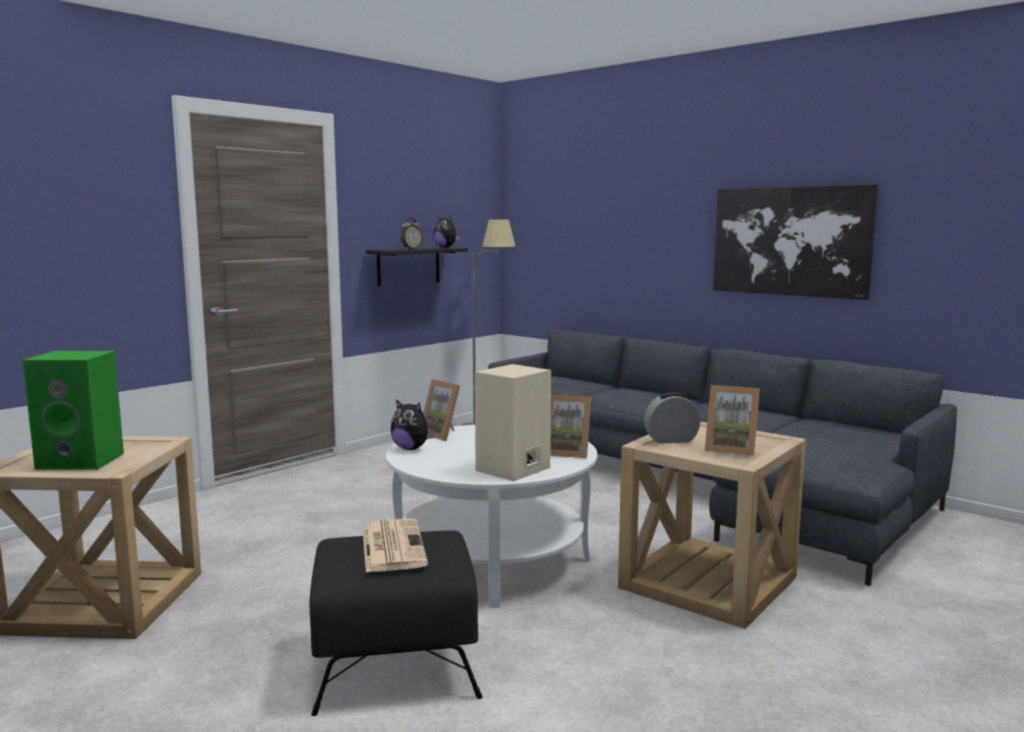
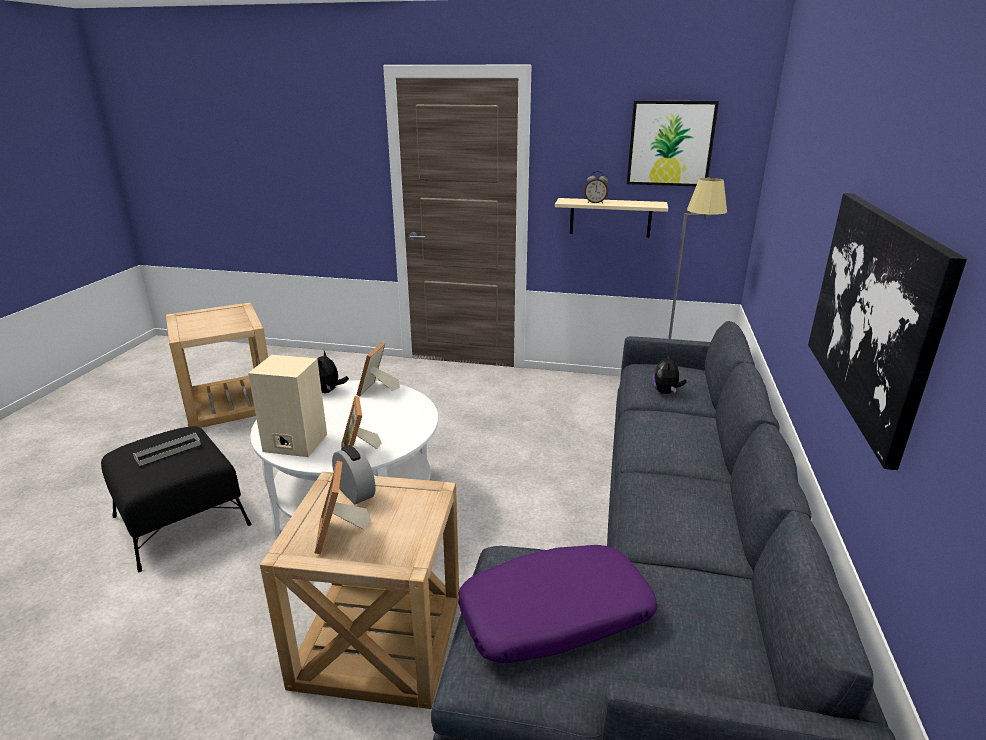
camera: 60 degrees right, 15 degrees up
(83, 461) = (198, 324): green speaker -> none
(392, 546) = (168, 451): newspaper -> grey tray
(408, 266) = (610, 217): black shelf -> beige shelf
(444, 194) = (670, 143): none -> picture
(446, 247) = (645, 204): plush toy -> plush toy (666, 392)
(819, 451) = (555, 617): none -> purple pillow

